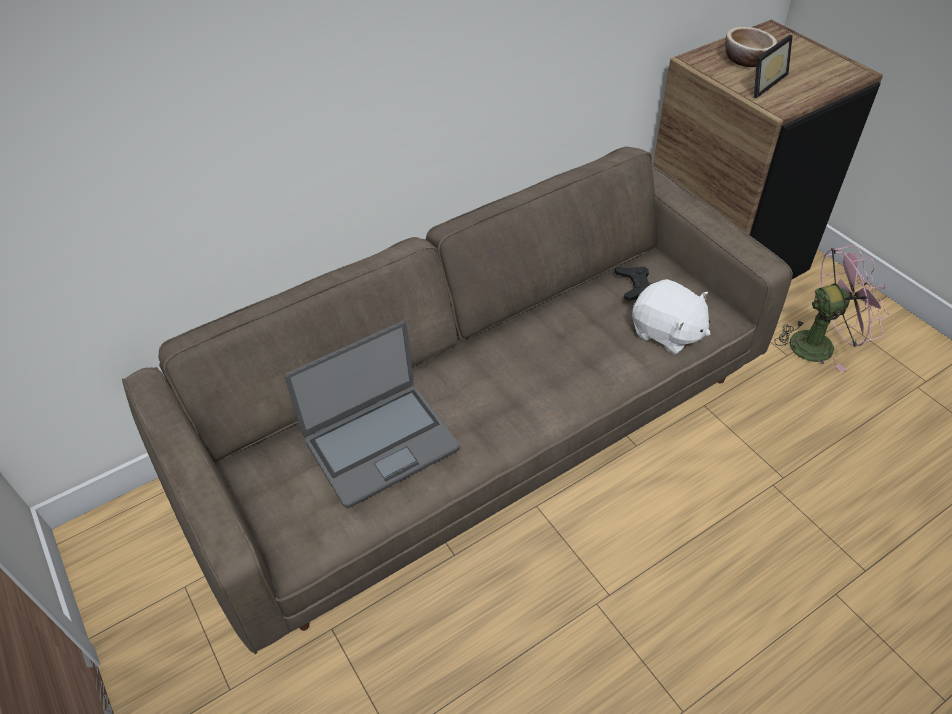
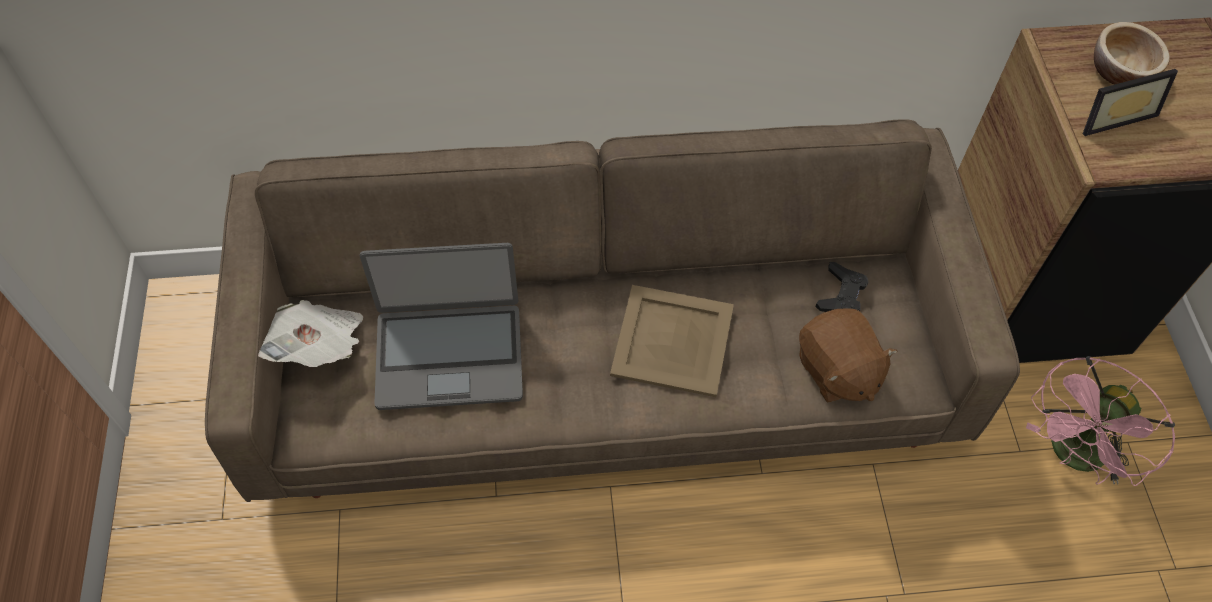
camera: 25 degrees right, 10 degrees up
(263, 486) = (316, 346): none -> newspaper
(543, 362) = (673, 341): none -> beige tray
(666, 333) = (836, 371): white plush toy -> brown plush toy
(820, 344) = (1073, 456): pink fan -> pink fan turned 120 degrees clockwise

